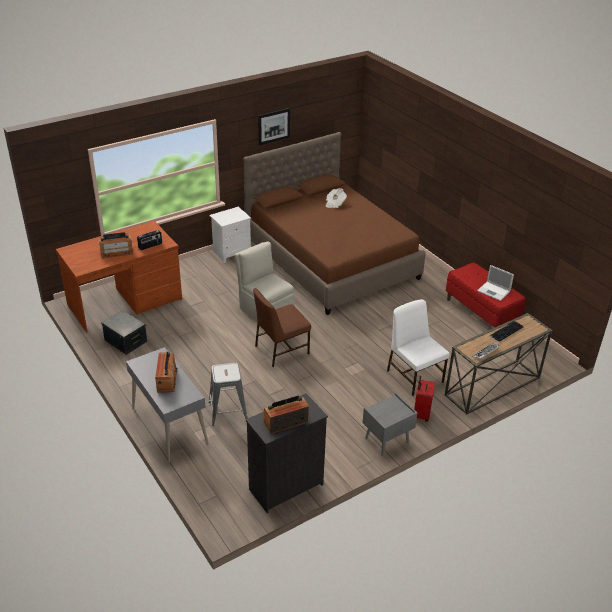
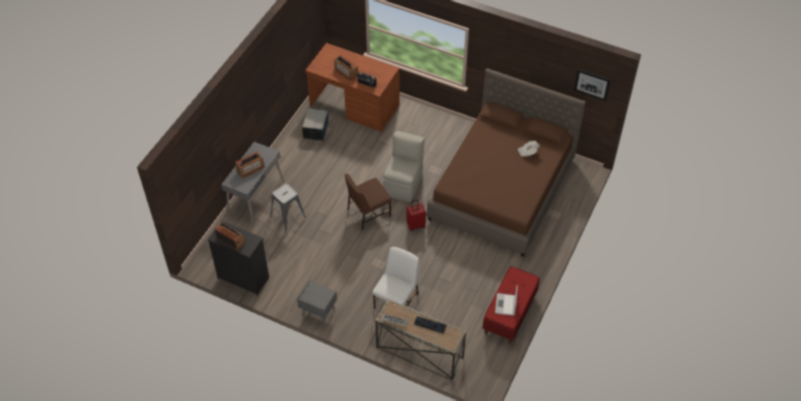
camera: 60 degrees right, 15 degrees up
(232, 252) = (459, 127): white nightstand -> none
(274, 126) = (522, 61): picture -> picture (592, 84)
(280, 350) = (368, 213): brown chair -> brown chair turned 60 degrees counterclockwise
(421, 414) = (357, 320): red suitcase -> red suitcase (416, 225)

